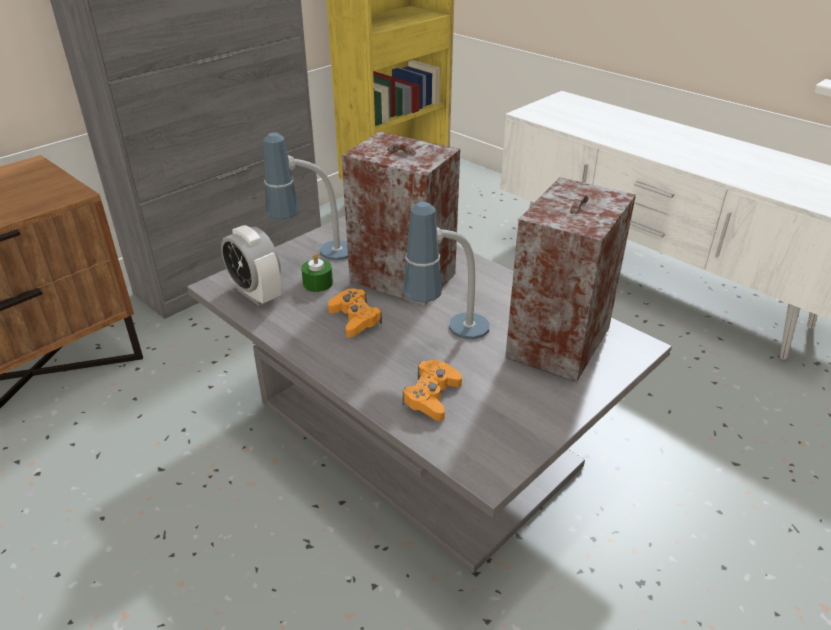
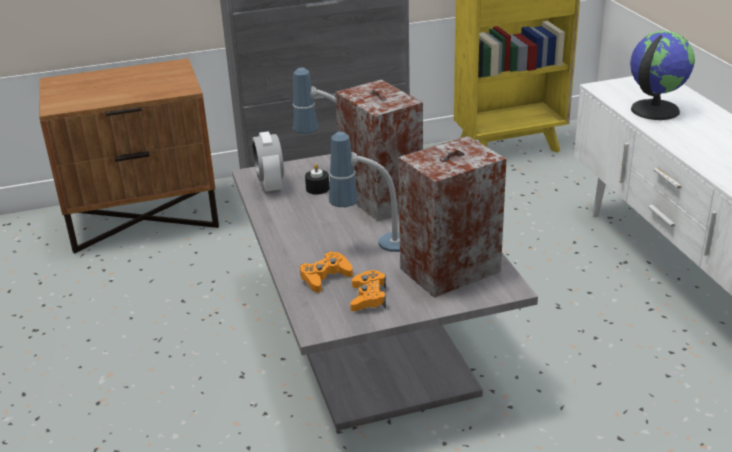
camera: 30 degrees right, 5 degrees down
(318, 283) = (317, 188): green candle -> black candle
(355, 318) = (321, 217): orange game controller -> orange game controller (368, 297)
(597, 126) = (654, 110): none -> globe

